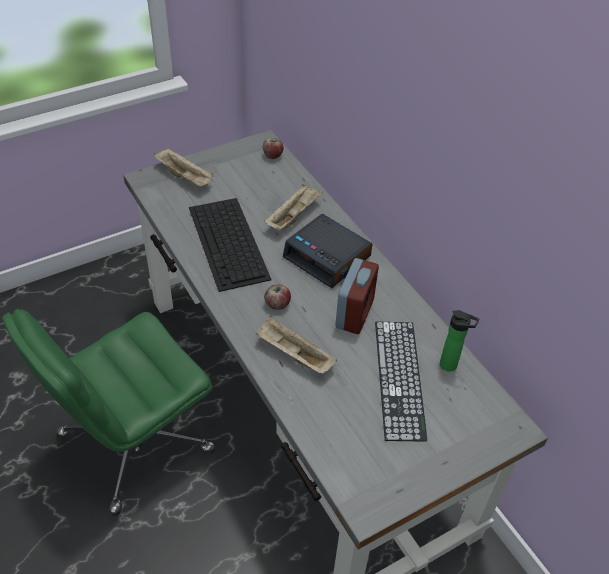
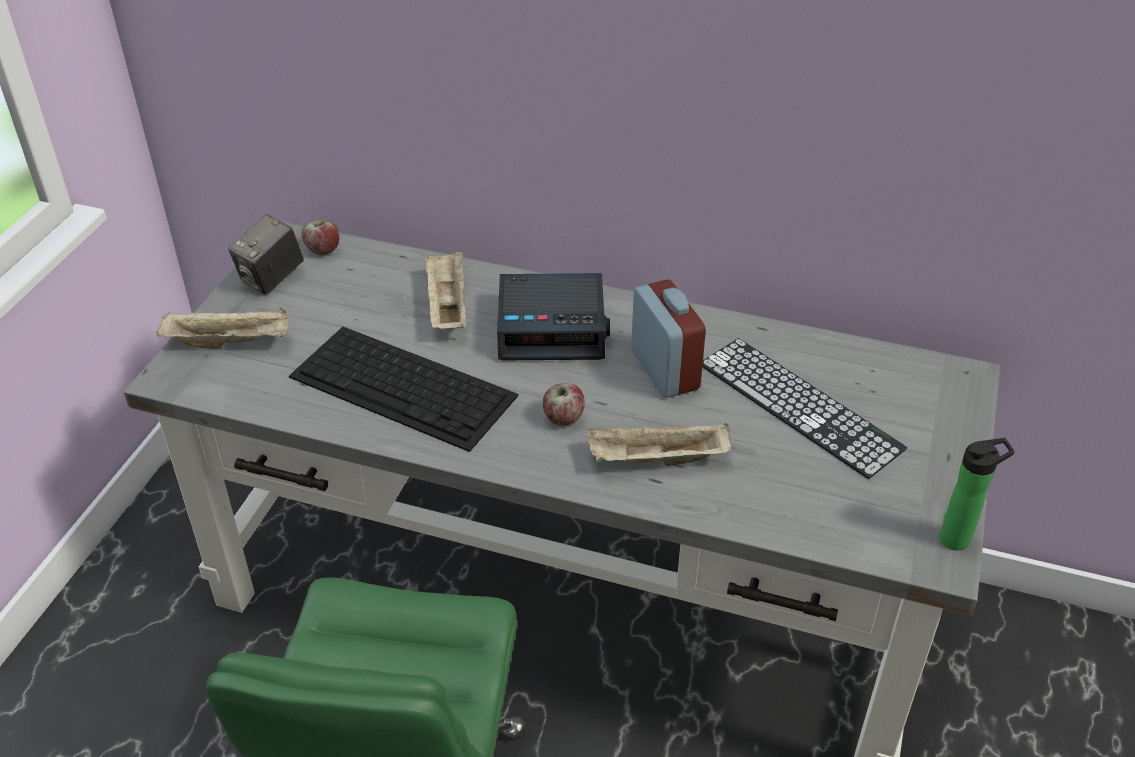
camera: 40 degrees left, 5 degrees down
(235, 157) = (271, 279): none -> camera
(451, 366) = (831, 357): bottle -> bottle (959, 538)

